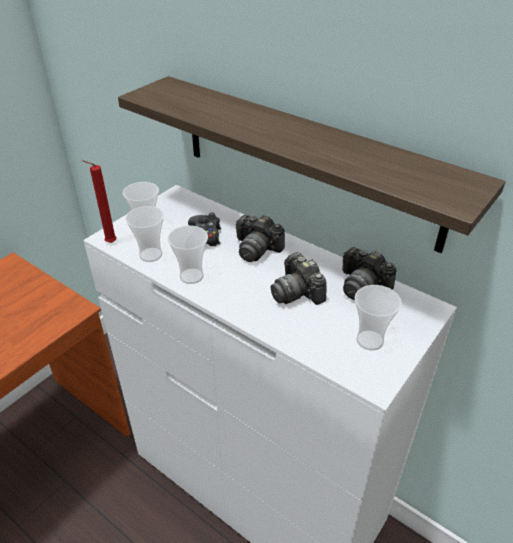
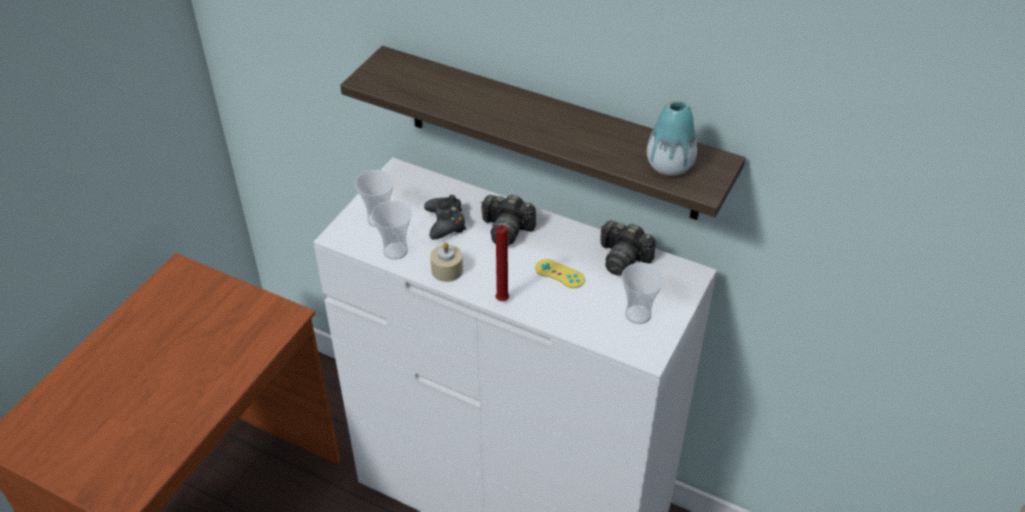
camera: 10 degrees left, 5 degrees up
(109, 243) = (344, 242): red candle -> red candle (500, 301)
(191, 276) = (447, 270): cup -> beige candle
(297, 292) = (559, 274): camera -> yellow game controller
(419, 180) = (669, 166): none -> vase

